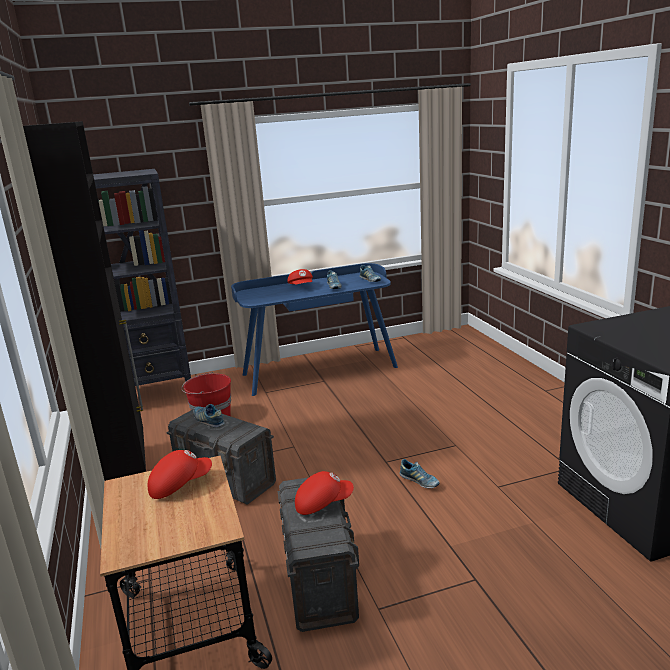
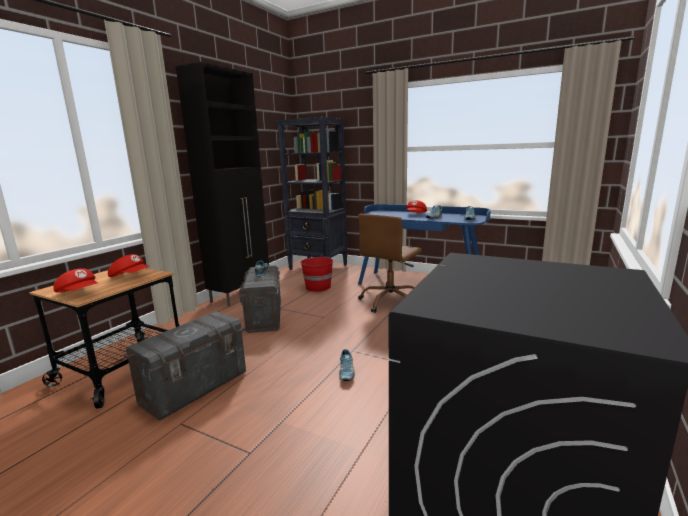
camera: 45 degrees right, 5 degrees down
(323, 503) = (199, 330): red cap -> red cap (79, 293)
(326, 400) = (390, 301): none -> brown office chair

